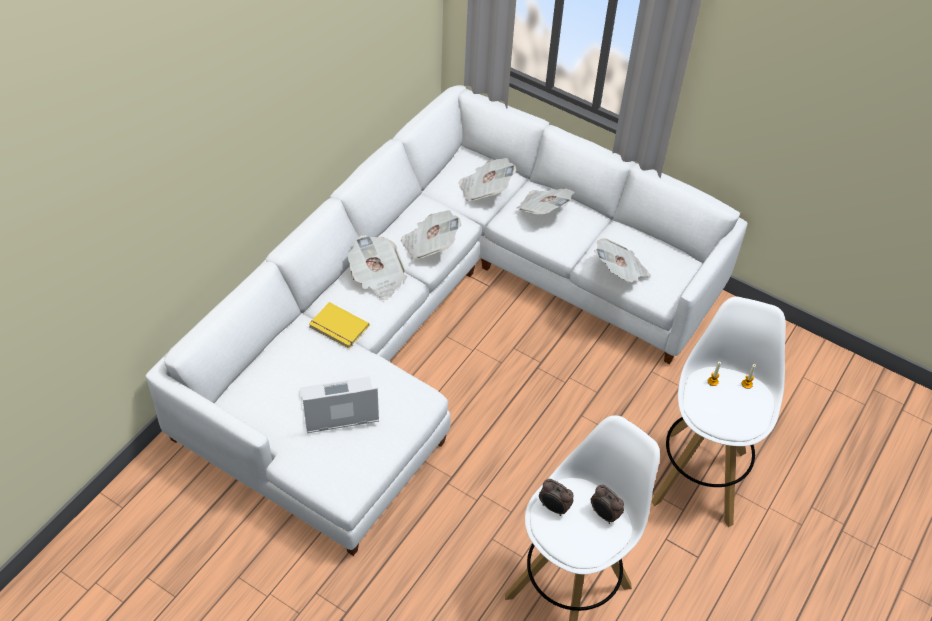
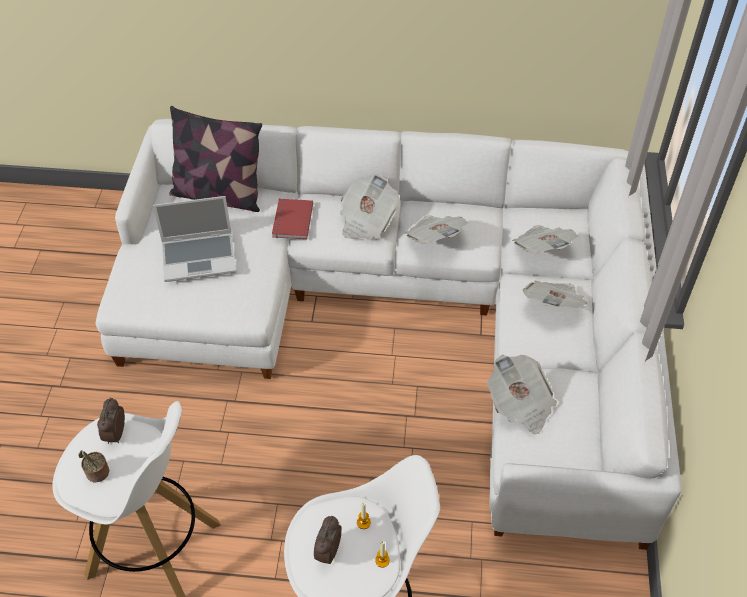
camera: 65 degrees right, 0 degrees up
(265, 366) = (218, 195): none -> pillow
(338, 328) = (291, 220): yellow book -> red book
(338, 408) = (200, 257): laptop -> laptop turned 120 degrees clockwise
(587, 532) = (97, 474): none -> potted plant
(604, 515) = (127, 481): alarm clock -> alarm clock (327, 552)

